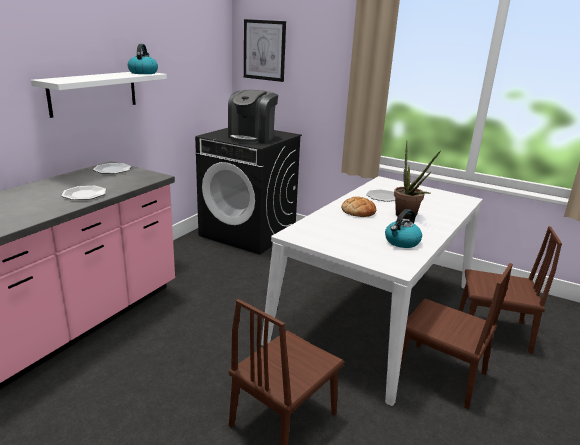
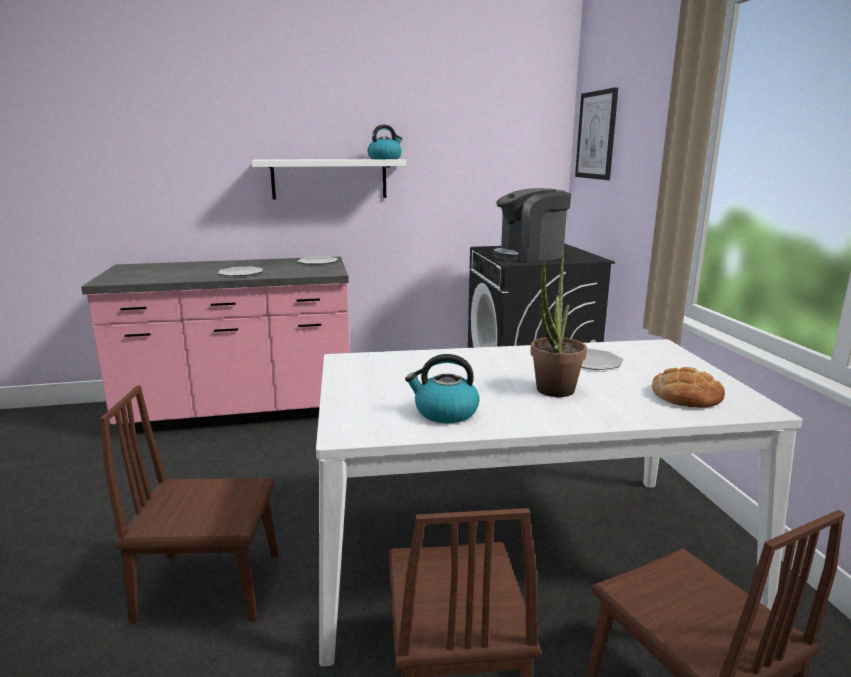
camera: 50 degrees right, 5 degrees down
(358, 211) = (497, 364): bread -> bread (686, 396)

